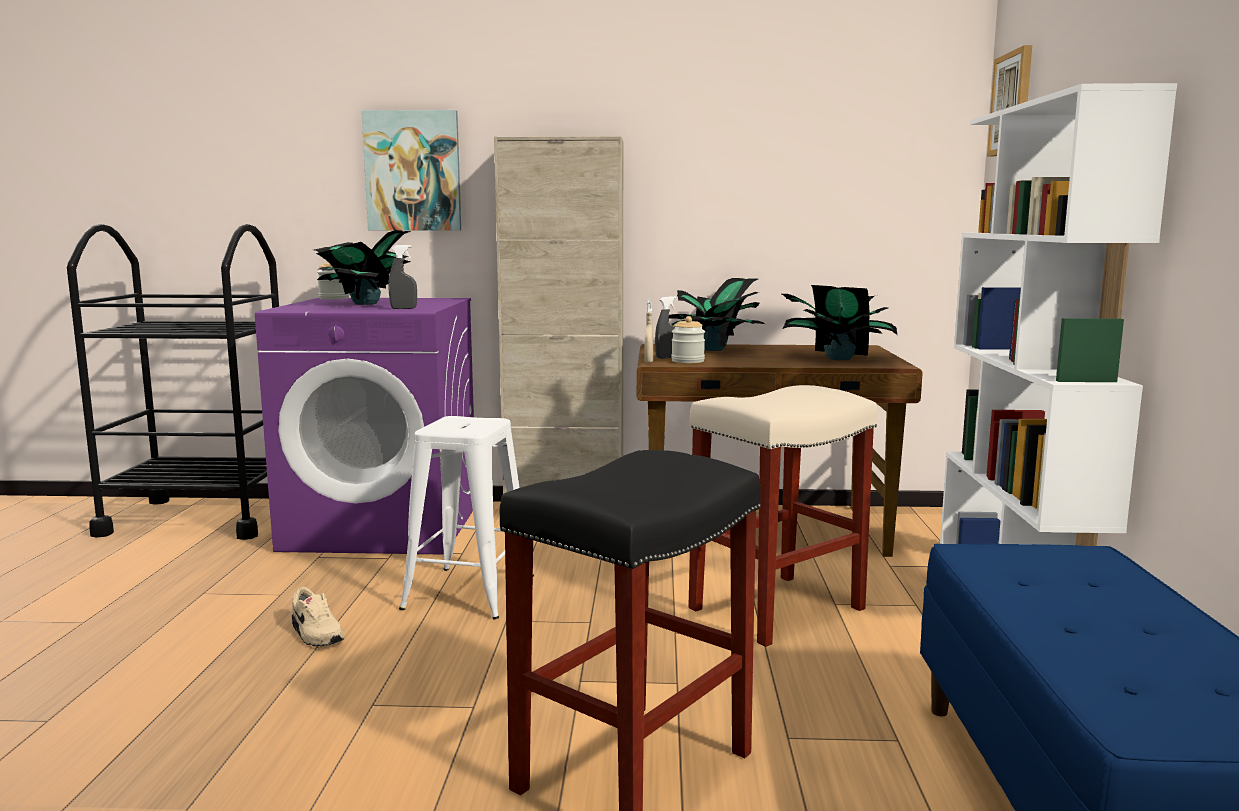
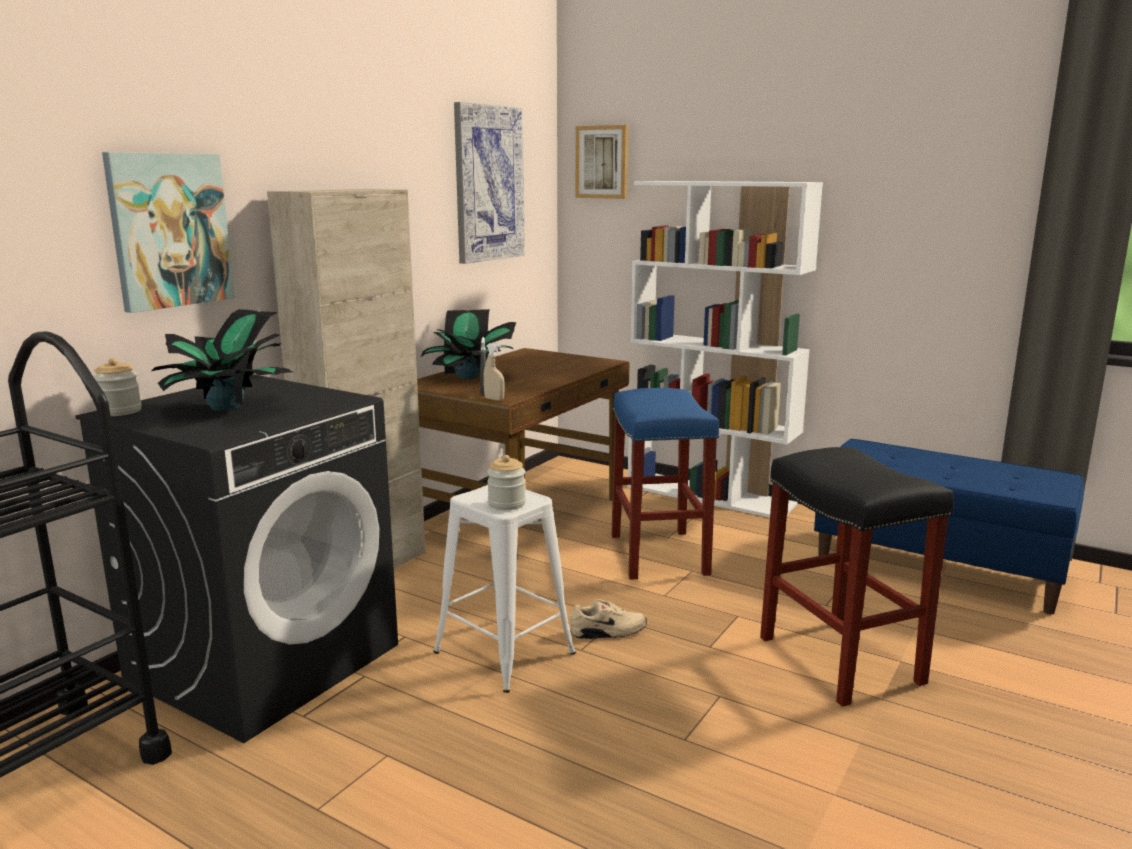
camera: 60 degrees left, 5 degrees up
(315, 635) = (517, 747): beige shoe -> beige shoe (608, 632)
(384, 526) = (265, 661): purple washing machine -> black washing machine
(403, 308) = (322, 402): grey spray bottle -> none
(687, 361) = (511, 391): jar -> jar (506, 504)
(776, 610) = (660, 555): beige stool -> blue stool
(830, 139) = (488, 184): none -> picture
(837, 358) = (564, 364): potted plant -> none

